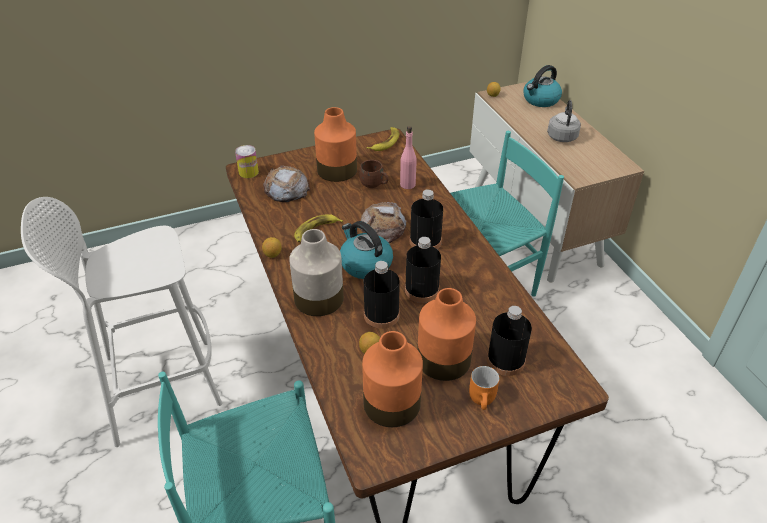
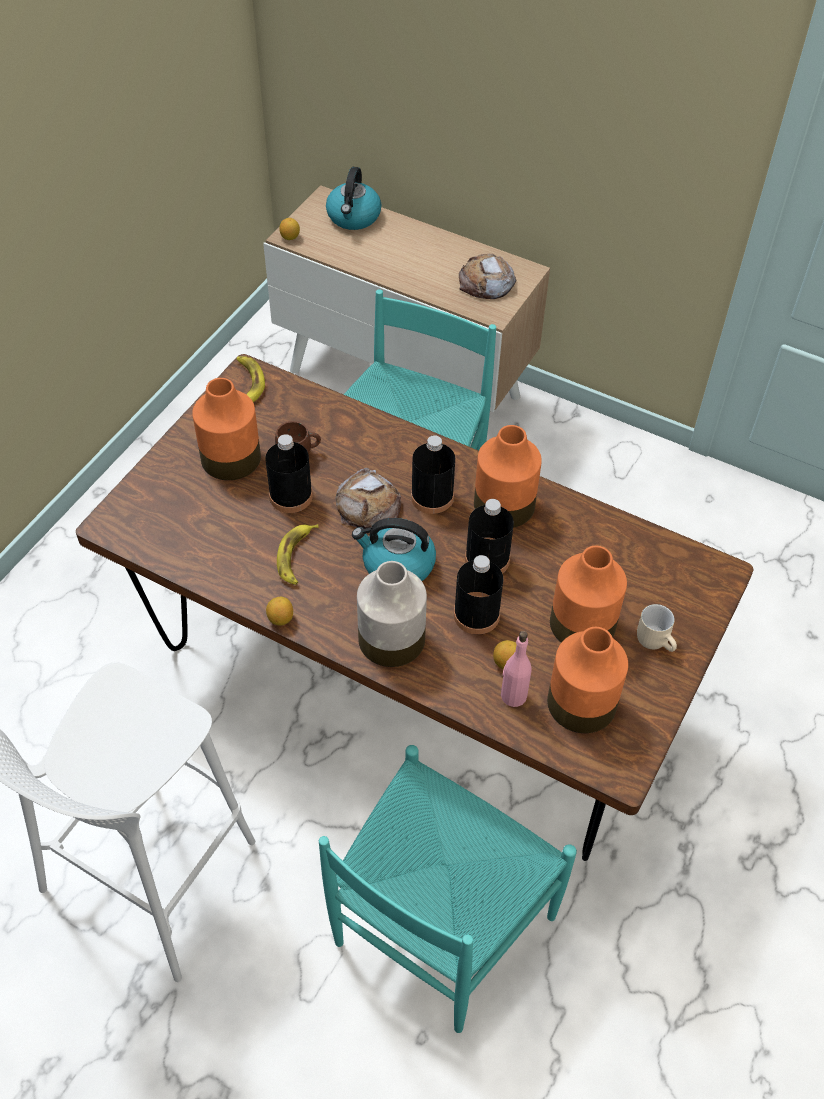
camera: 40 degrees left, 10 degrees up
(248, 172) = (120, 525): can -> none
(286, 189) = (197, 522): bread -> bread (486, 282)
(407, 184) = (337, 431): pink bottle -> pink bottle (513, 695)
(465, 267) = (503, 504): none -> orange vase
(484, 400) = (657, 640): orange mug -> beige mug
(505, 360) = (637, 586): black bottle -> black bottle (291, 496)
(562, 136) = (425, 261): grey kettle -> none

